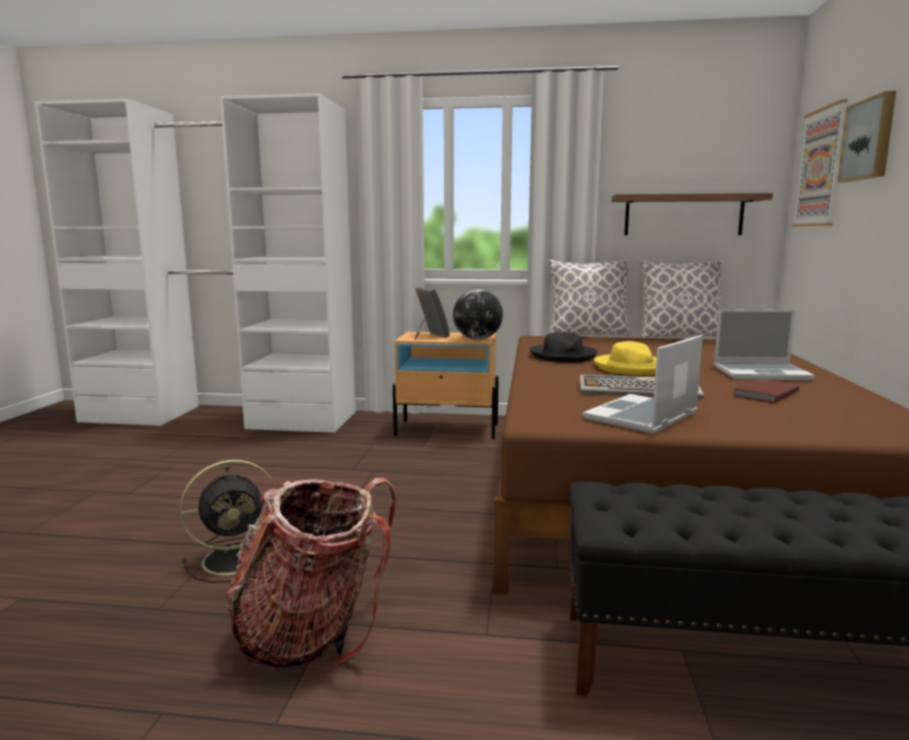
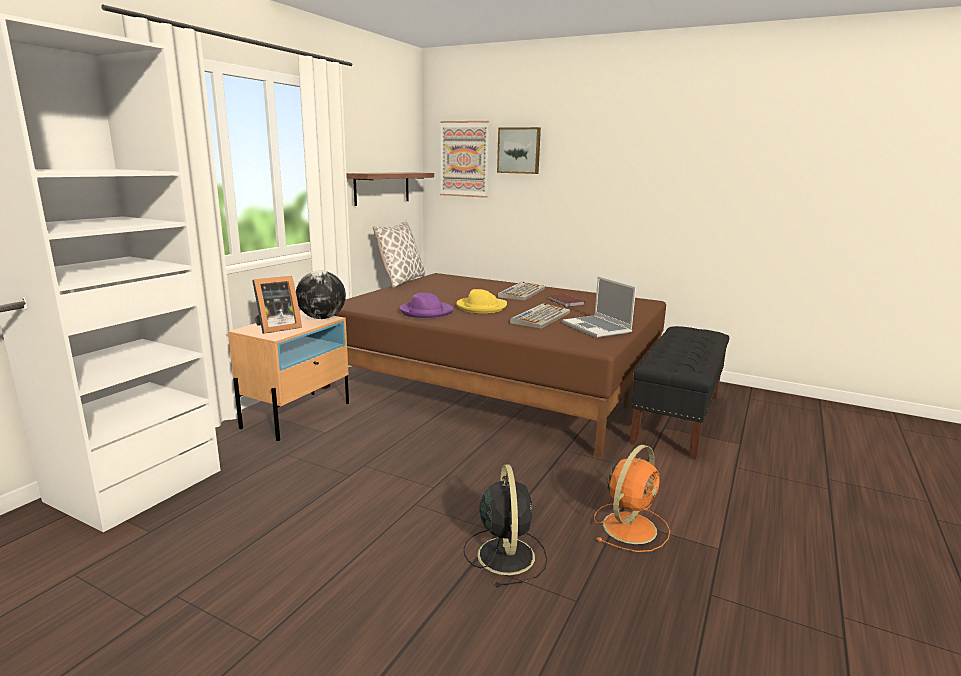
camera: 70 degrees left, 5 degrees up
(313, 633) = (630, 526): backpack -> orange fan
(429, 336) = (276, 328): picture frame -> picture frame turned 150 degrees clockwise
(563, 356) = (426, 312): black hat -> purple hat
(587, 335) = (357, 294): pillow -> none
(761, 373) = (521, 292): laptop -> keyboard

